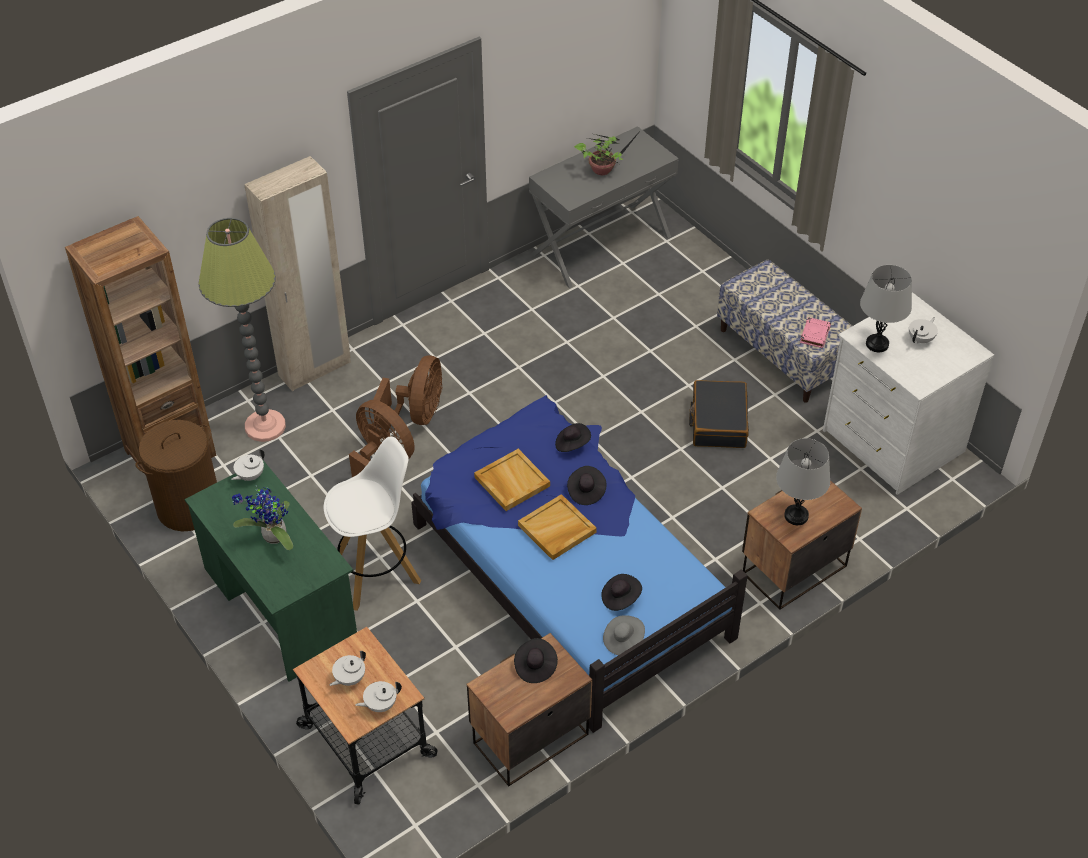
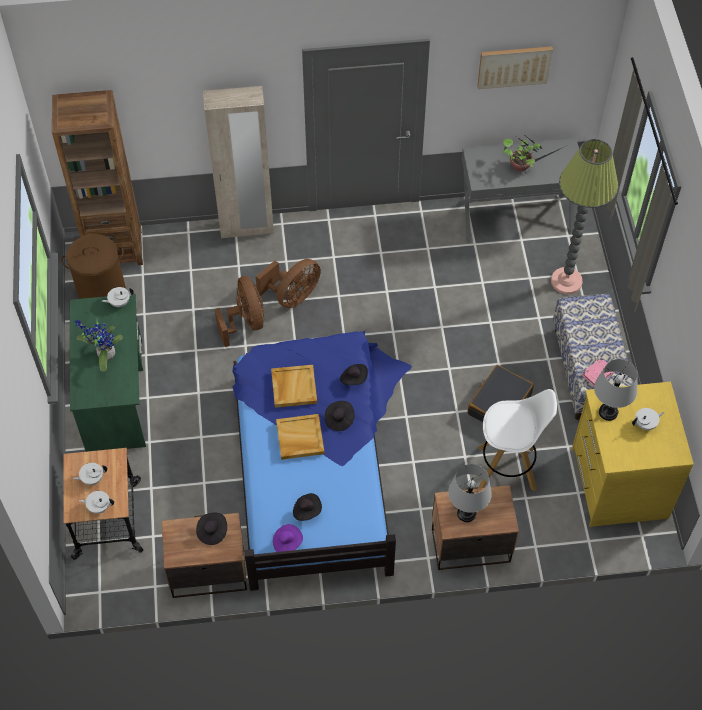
camera: 30 degrees right, 10 degrees up
(265, 426) = (187, 257): floor lamp -> floor lamp (566, 281)
(376, 574) = (188, 404): white stool -> white stool (508, 468)
(567, 49) = (514, 66): none -> picture
(623, 641) = (287, 542): grey hat -> purple hat
(891, 442) = (617, 483): white dresser -> yellow dresser

